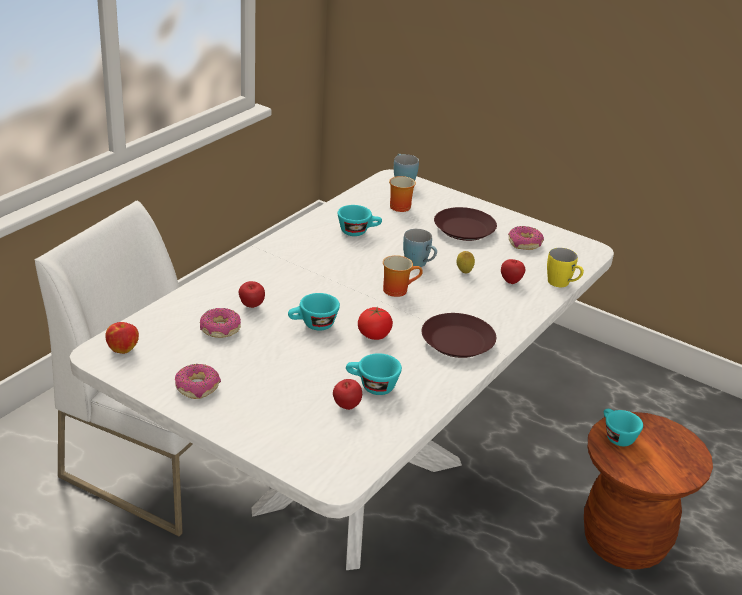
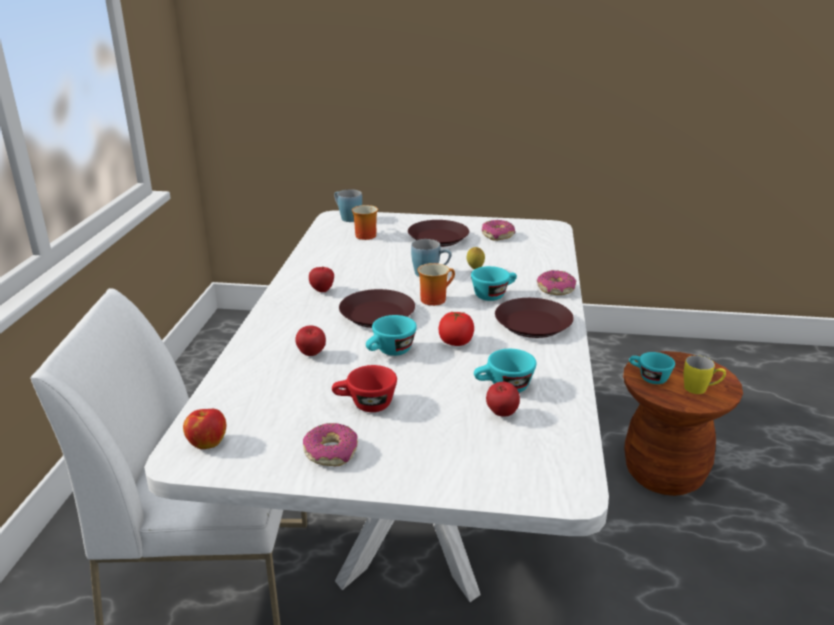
camera: 25 degrees left, 5 degrees down
(220, 329) = (299, 386): donut -> donut (555, 289)
(253, 361) = (365, 405): none -> red cup
(335, 289) = (377, 315): none -> brown plate
(358, 231) = (349, 263): turquoise cup -> turquoise cup (493, 295)
(511, 282) = (520, 265): apple -> apple (322, 291)
(562, 284) = (561, 255): yellow mug -> yellow mug (700, 389)

